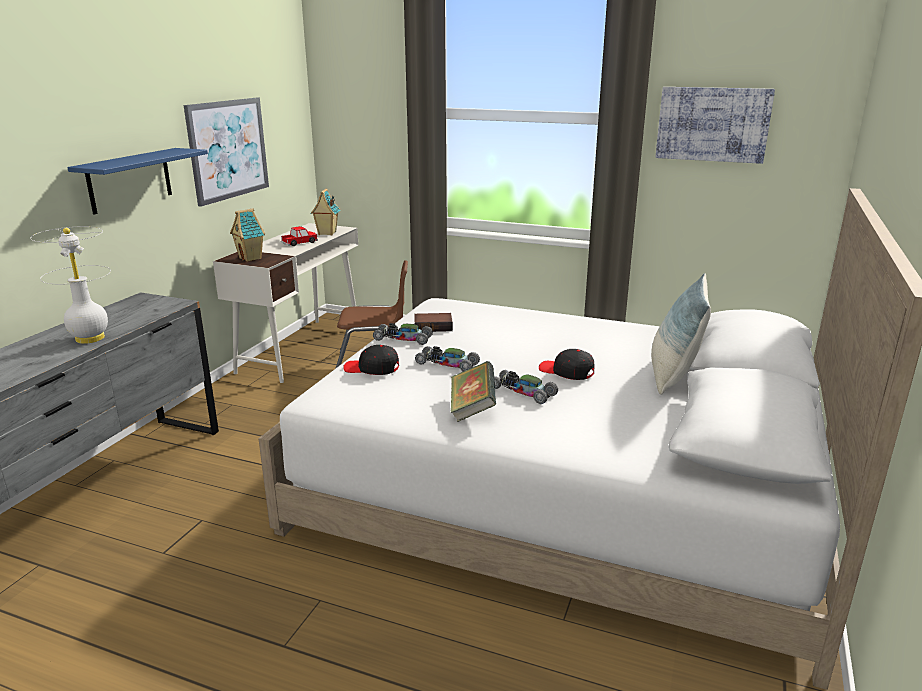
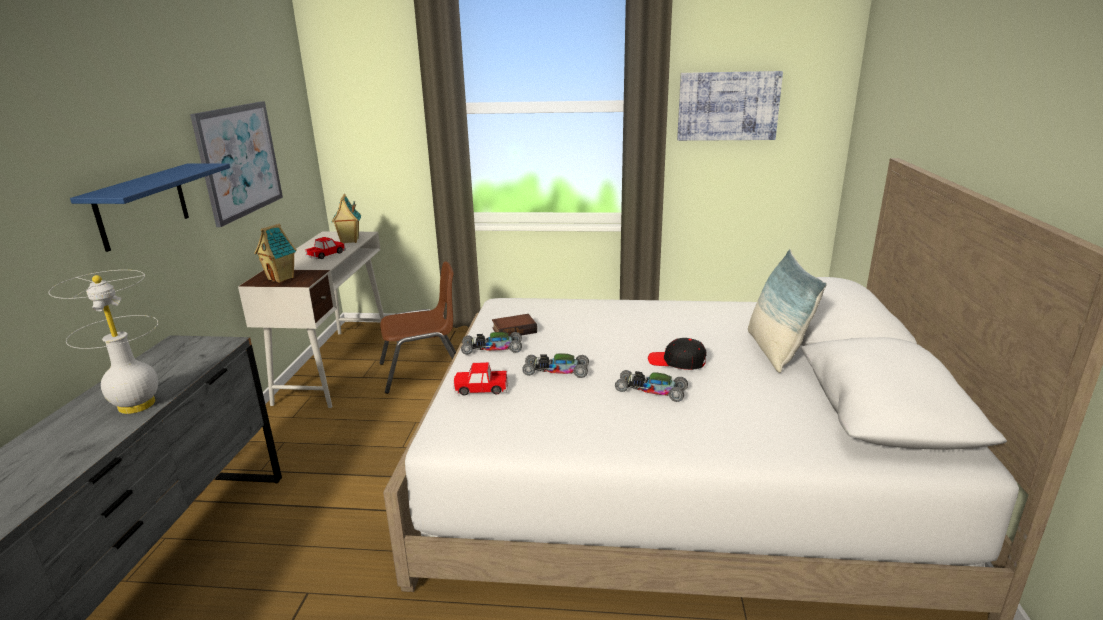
camera: 15 degrees left, 0 degrees up
(372, 369) = (481, 388): black cap -> toy car
(472, 409) = (615, 418): book -> none

